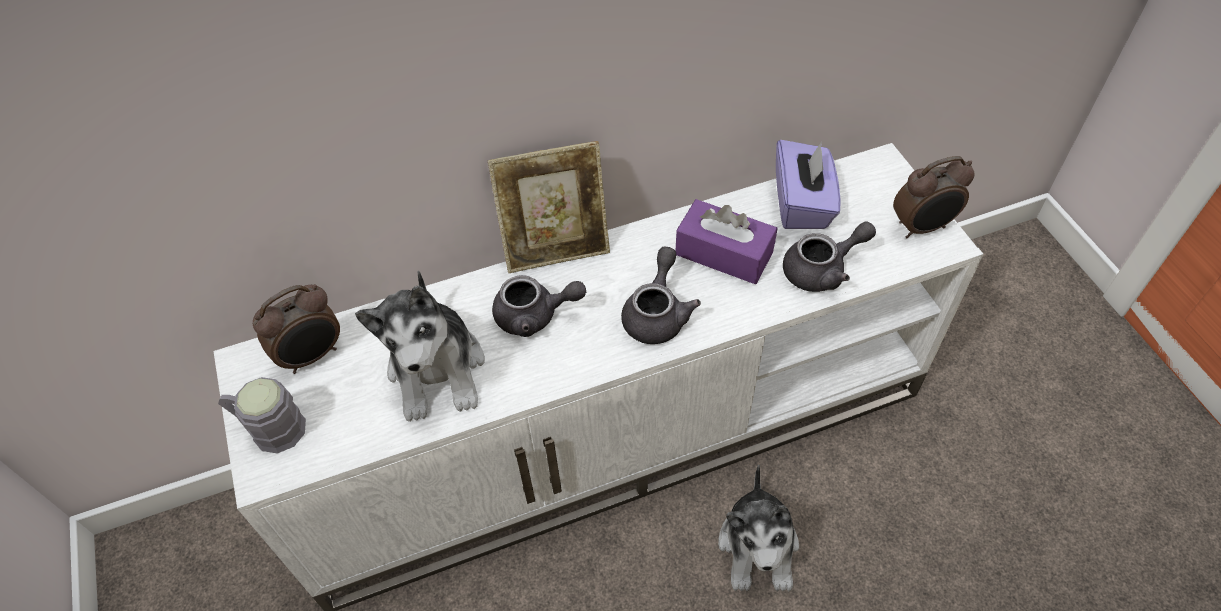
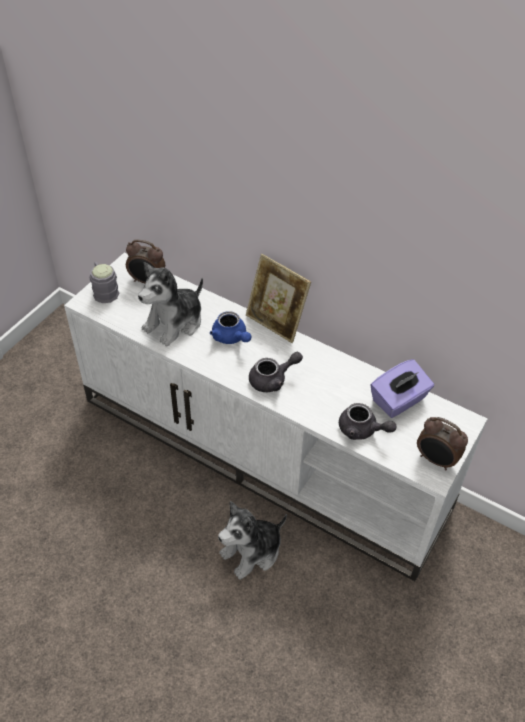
camera: 50 degrees right, 5 degrees down
(535, 316) = (231, 338): grey teapot -> blue teapot
(724, 253) = (334, 385): purple tissue box -> none

